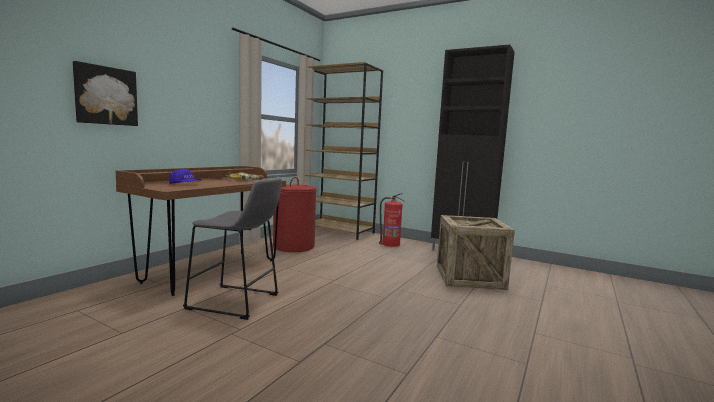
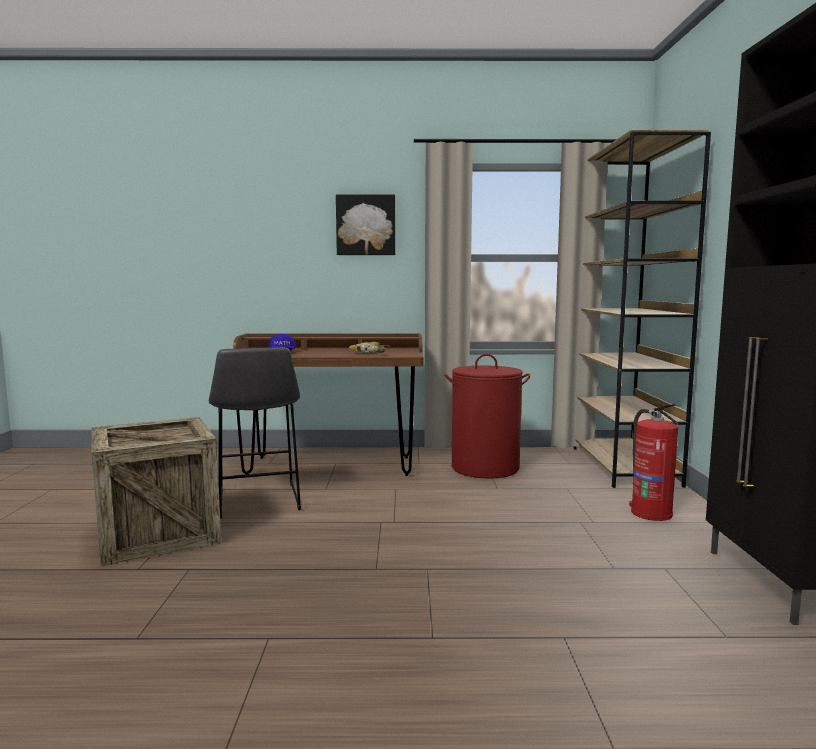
camera: 60 degrees right, 0 degrees up
(105, 96) = (258, 255): picture -> picture (366, 225)
(469, 277) = (609, 622): crate -> crate (158, 534)

